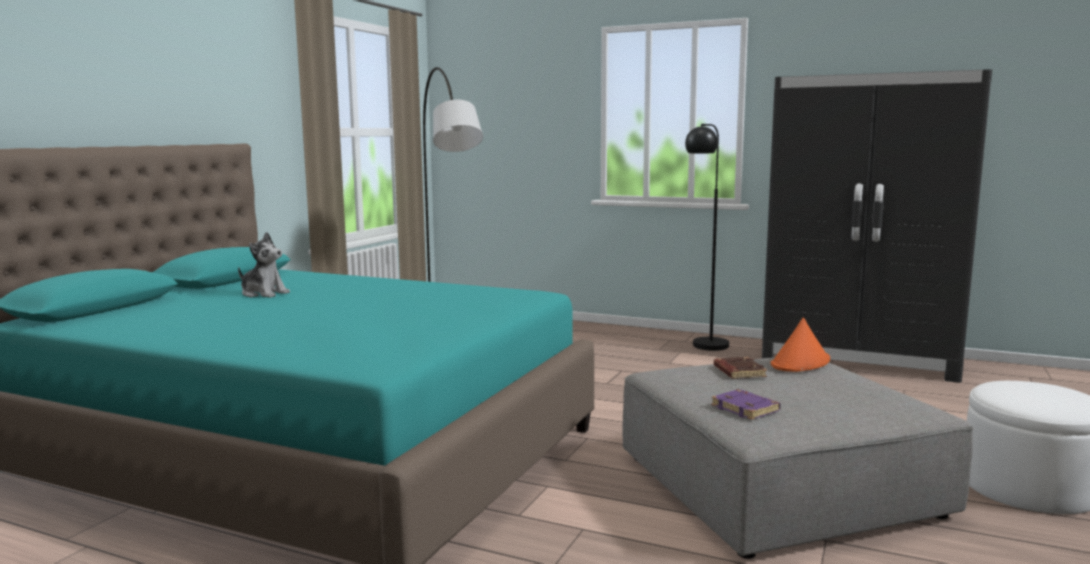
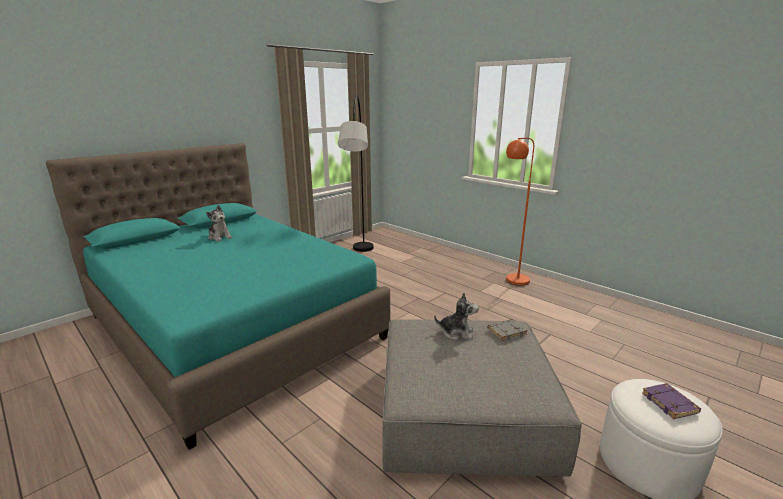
camera: 20 degrees right, 10 degrees up
(705, 348) = (512, 282): black floor lamp -> orange floor lamp
(738, 372) = (456, 333): brown book -> plush toy
(746, 409) = (424, 372): purple book -> purple book (670, 404)
(800, 363) = (506, 332): orange hat -> grey book
(860, 360) = (612, 310): black cabinet -> none

